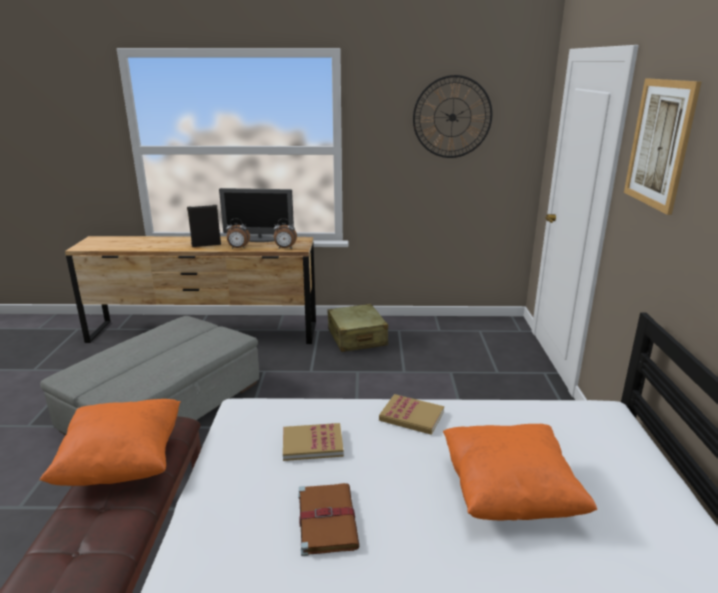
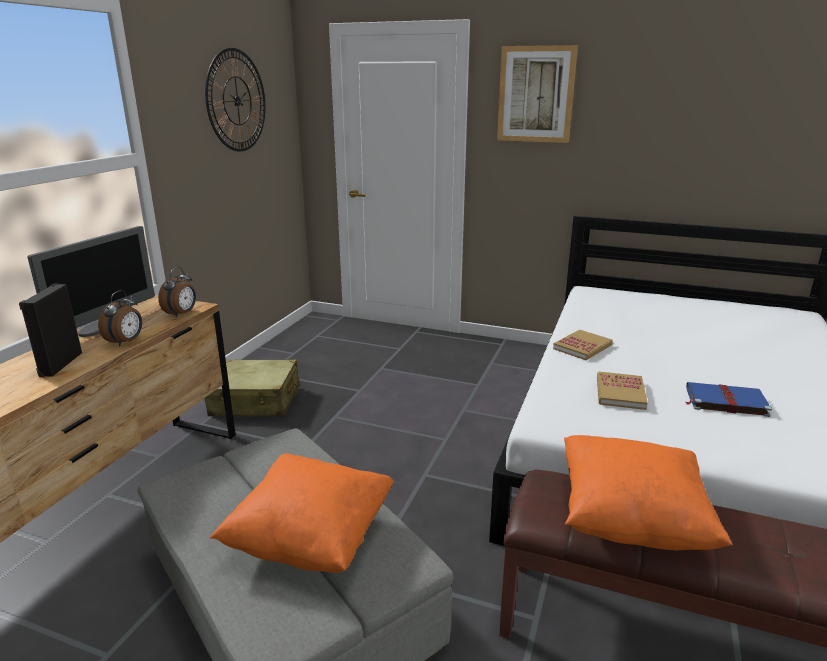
camera: 70 degrees left, 0 degrees up
(326, 519) = (724, 401): brown book -> blue book
(509, 494) = (686, 337): orange pillow -> orange pillow (311, 538)

